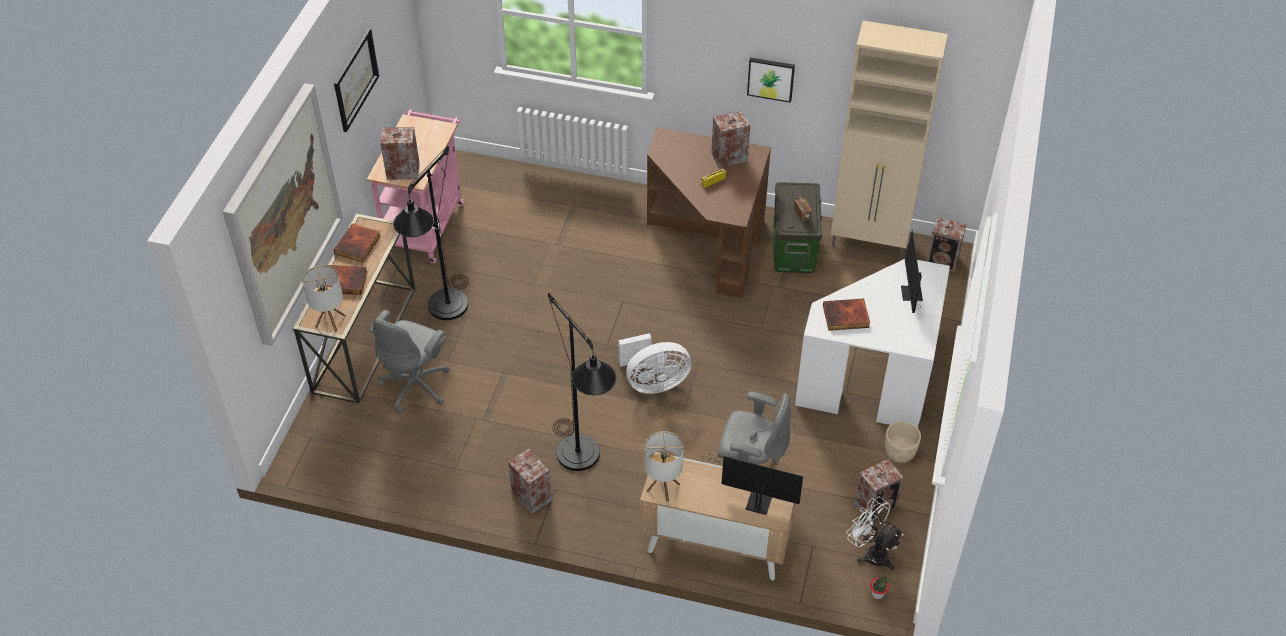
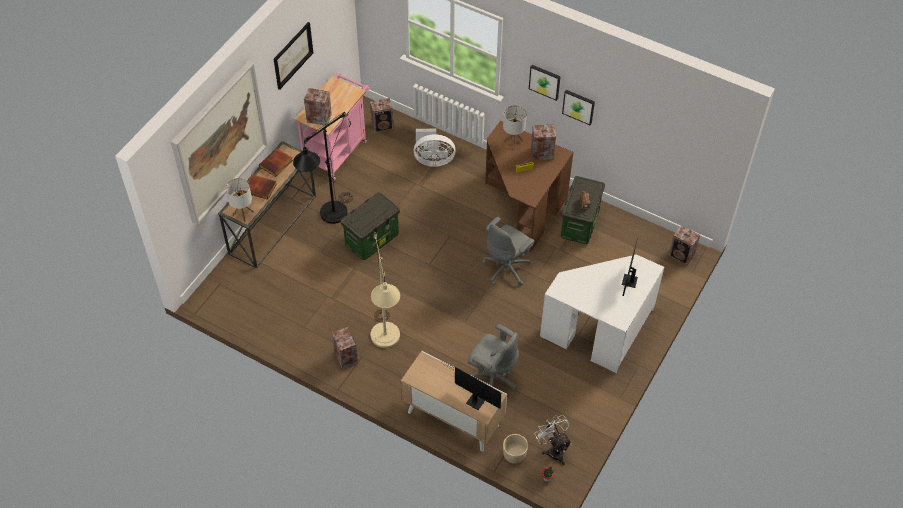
camera: 15 degrees right, 5 degrees up
(416, 385) = (296, 264): grey office chair -> grey office chair (507, 268)
(515, 329) = (372, 239): none -> storage box
(583, 462) = (386, 342): black floor lamp -> beige floor lamp
(653, 382) = (451, 298): white fan -> white fan (433, 160)
(663, 487) = (418, 376): table lamp -> table lamp (513, 141)
(717, 53) = (545, 81): none -> picture
(845, 317) = (577, 288): book -> none
(870, 242) = (635, 230): beige cabinet -> none
(876, 505) = (569, 418): speaker -> speaker (383, 125)
(899, 452) = (598, 386): beige planter -> beige planter (514, 455)

